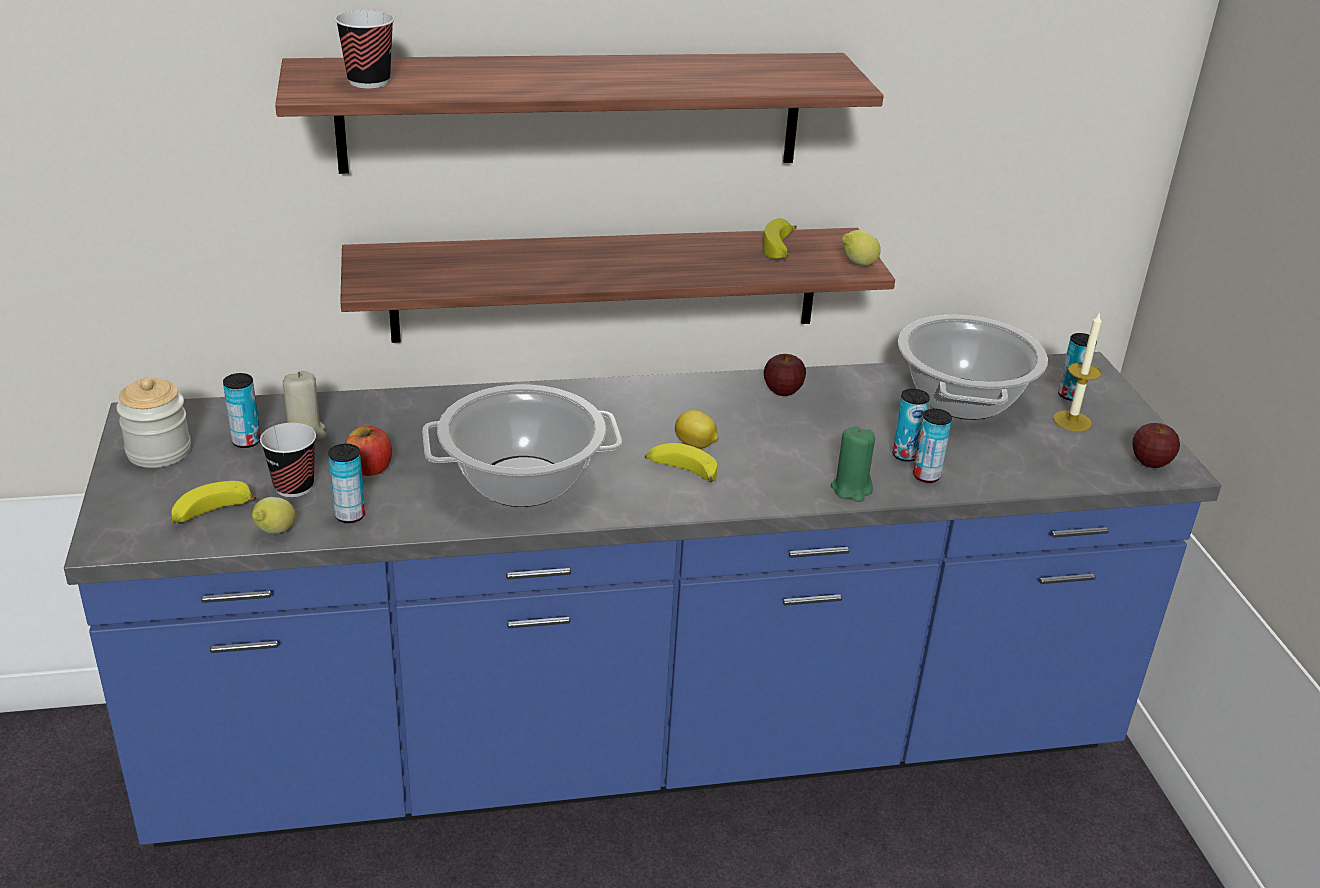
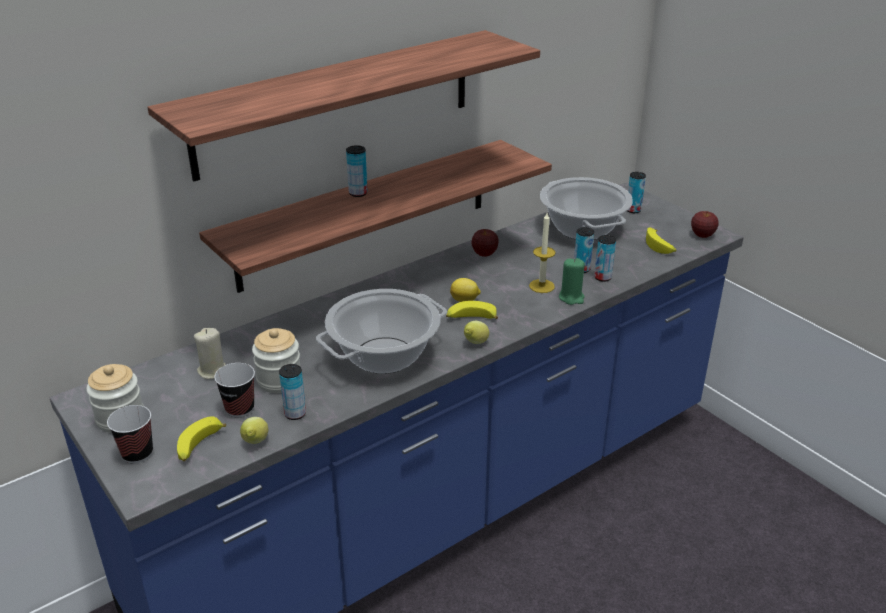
camera: 25 degrees left, 0 degrees up
(246, 441) = (177, 390): can -> can (358, 193)
(369, 82) = (231, 109): cup -> cup (137, 453)
(369, 468) = (279, 380): apple -> jar
(780, 249) = (473, 163): banana -> banana (660, 246)
(857, 265) = (524, 161): lemon -> lemon (475, 343)
(1072, 421) = (646, 224): candle -> candle (541, 286)

